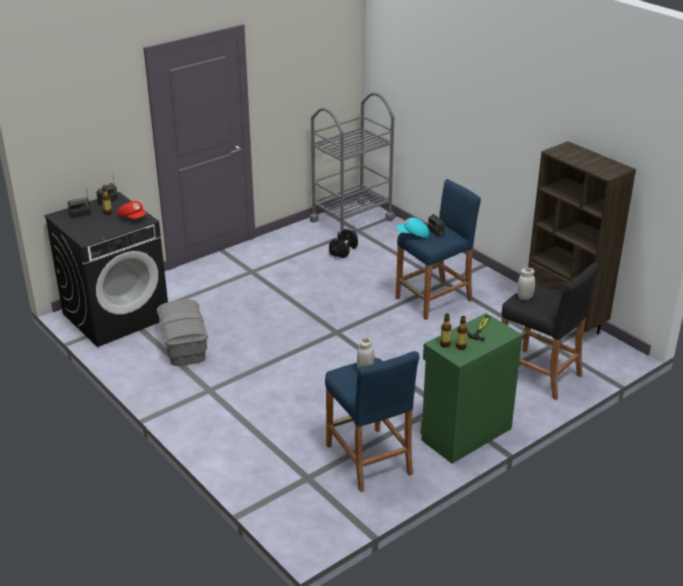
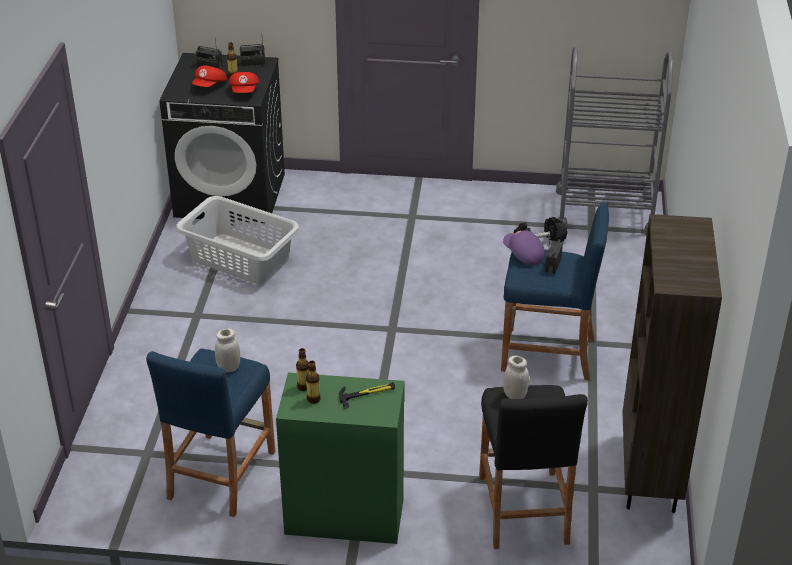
camera: 45 degrees right, 5 degrees up
(102, 224) = (210, 85): none -> red cap
(183, 345) = (240, 258): grey storage box -> grey laundry basket
(413, 235) = (523, 255): turquoise cap -> purple cap

